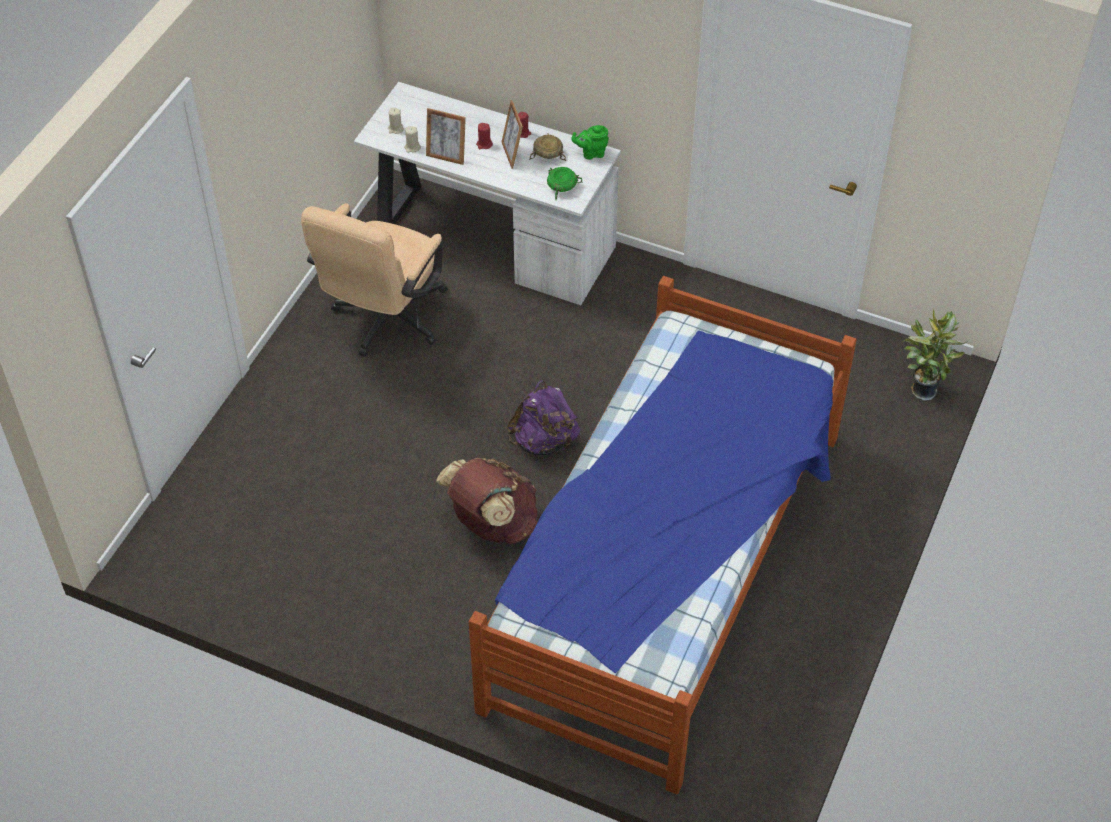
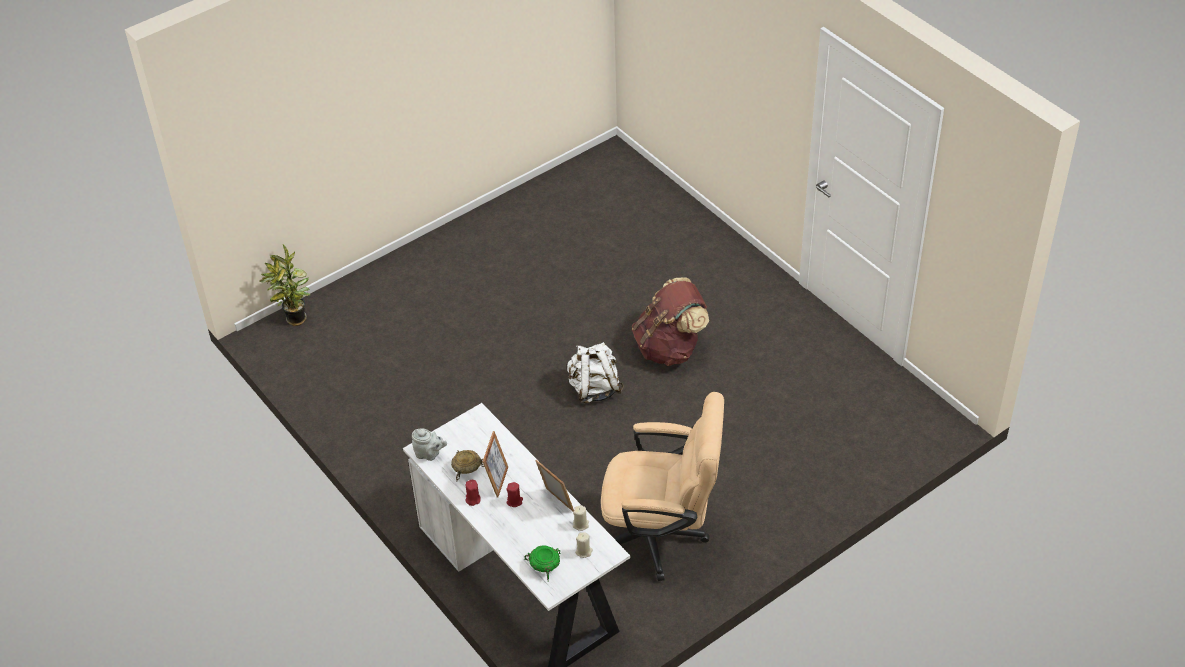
camera: 150 degrees left, 5 degrees down
(385, 322) = (661, 537): beige office chair -> beige office chair turned 45 degrees clockwise
(544, 441) = (594, 389): purple backpack -> white backpack
(561, 186) = (478, 433): green bowl -> green bowl (544, 566)
(591, 153) = (429, 454): green teapot -> grey teapot
(668, 569) = (569, 277): bed -> none

